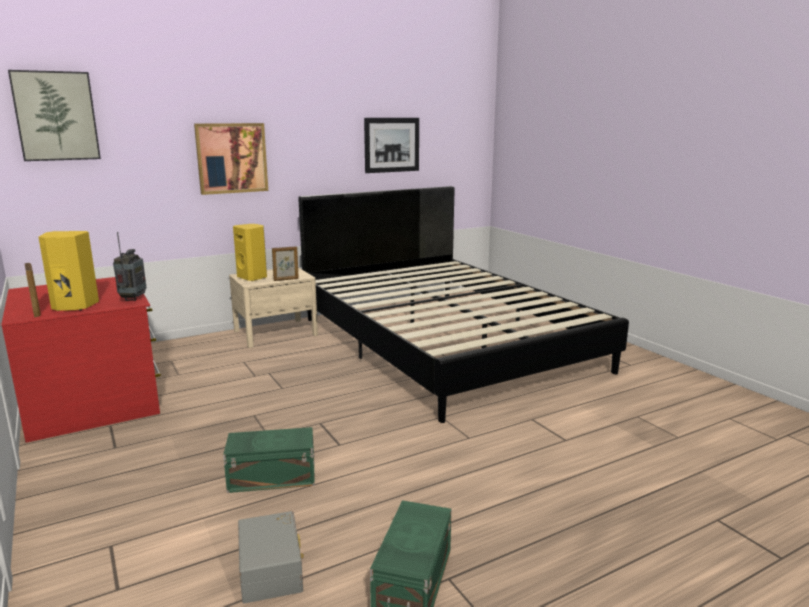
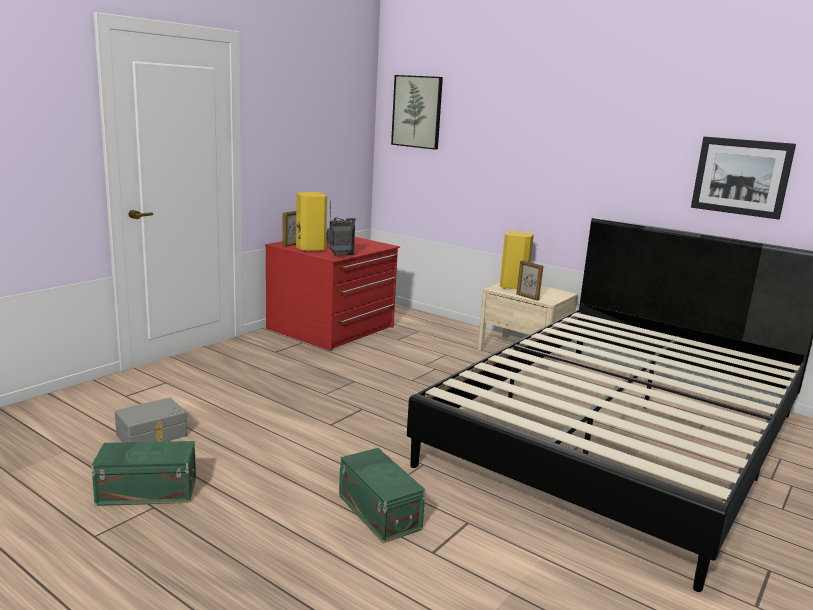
camera: 65 degrees right, 0 degrees up
(232, 158) = (538, 164): picture -> none
(271, 476) = (265, 409): green storage box -> green storage box (379, 511)

